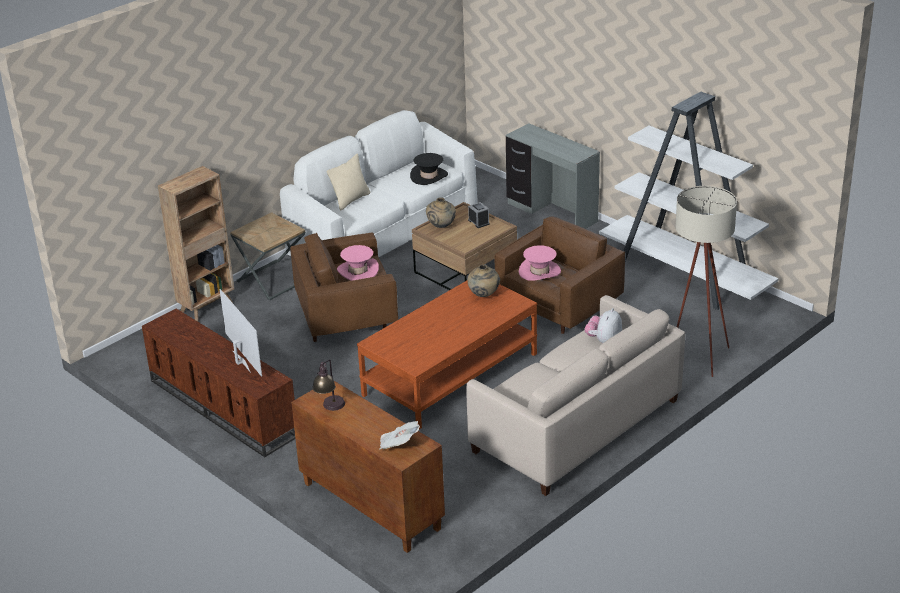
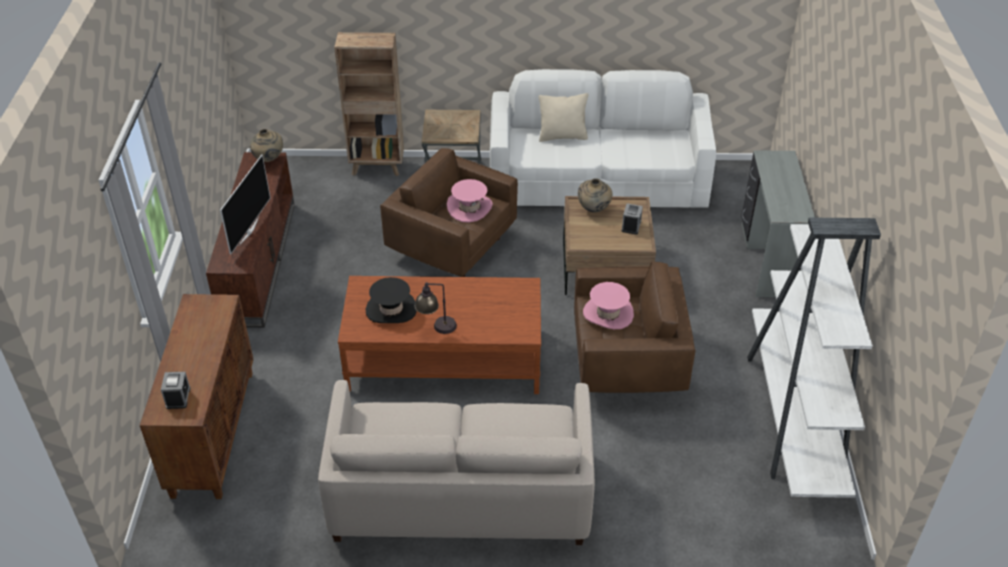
camera: 45 degrees right, 10 degrees up
(330, 409) = (193, 322): table lamp -> table lamp (436, 328)
(398, 444) = (178, 397): newspaper -> alarm clock
(429, 176) = (658, 153): black hat -> black hat (391, 309)
(484, 296) = (509, 303): beige vase -> beige vase (269, 160)
(604, 341) = (537, 431): plush toy -> none
(697, 357) = (673, 514): beige floor lamp -> none

